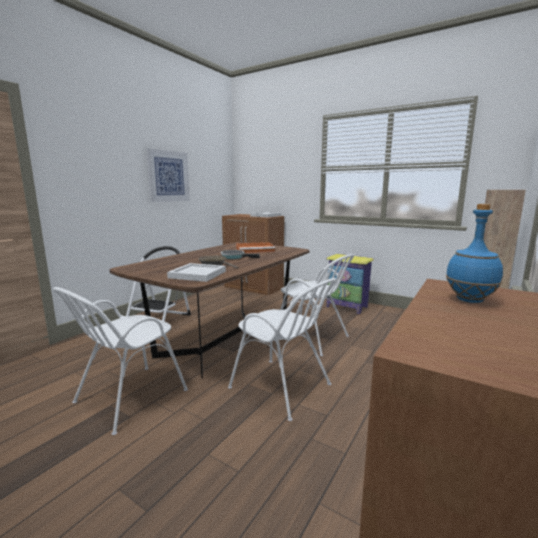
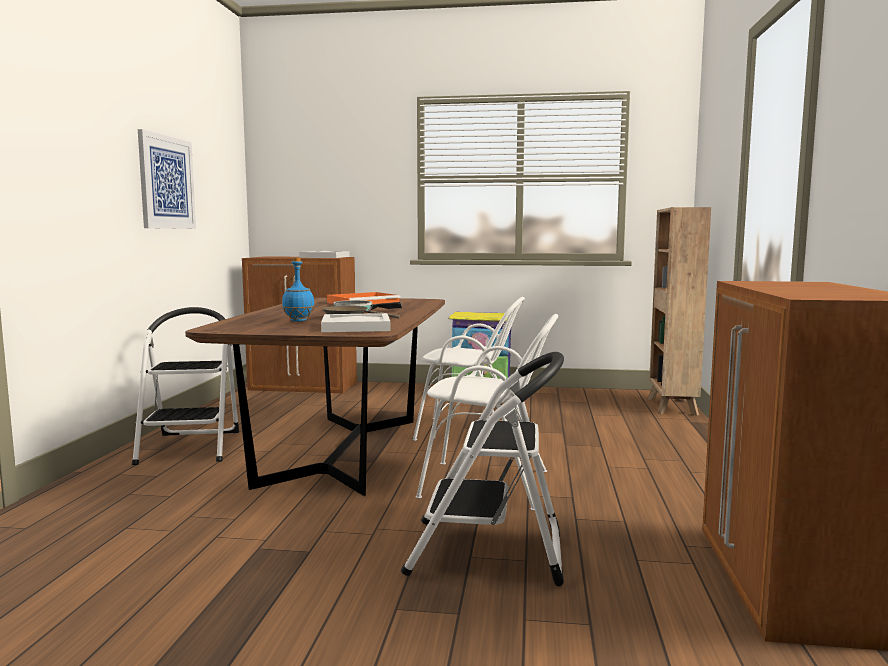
camera: 25 degrees left, 5 degrees down
(128, 398) = (276, 535): white chair -> none
(224, 454) = (492, 552): none -> step ladder
(468, 300) = (780, 285): blue bottle -> blue bottle (298, 321)

